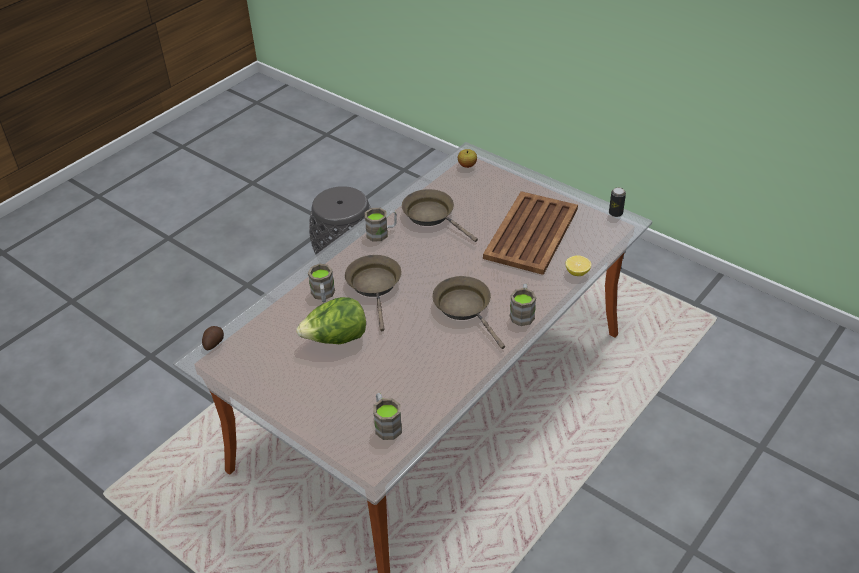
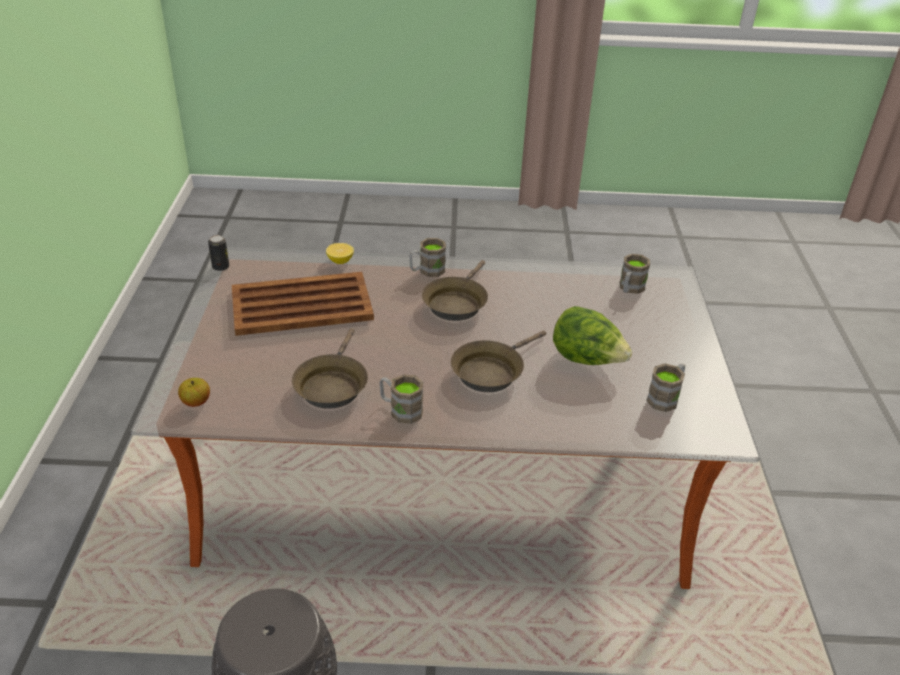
camera: 130 degrees left, 5 degrees down
(213, 343) = (701, 442): potato -> none
(323, 295) = (545, 400): brown mug -> brown mug (666, 397)

